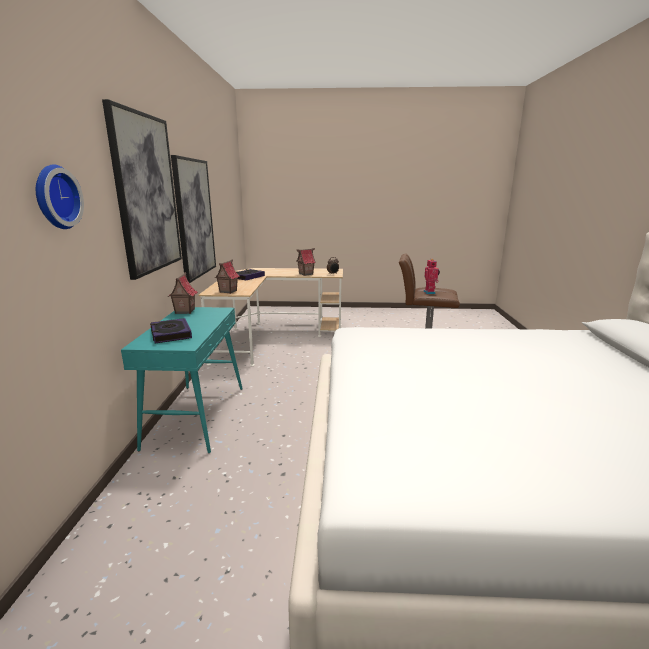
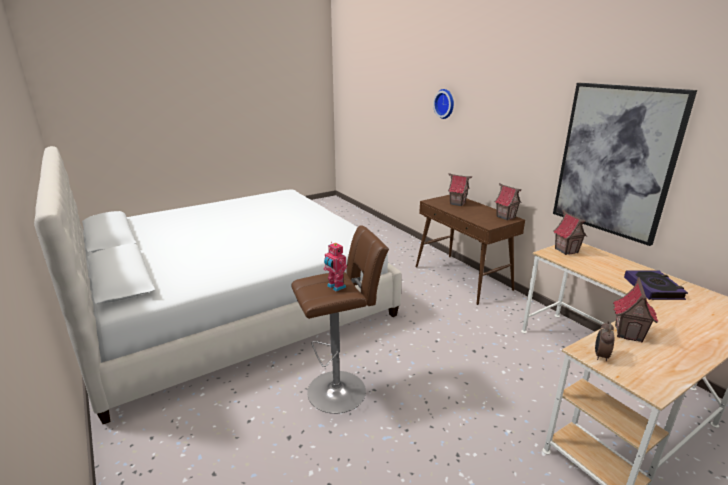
camera: 145 degrees right, 5 degrees up
(146, 194) = (520, 114): picture -> none
(171, 334) = (457, 203): book -> toy house
(196, 415) = (462, 278): turquoise console table -> brown console table

